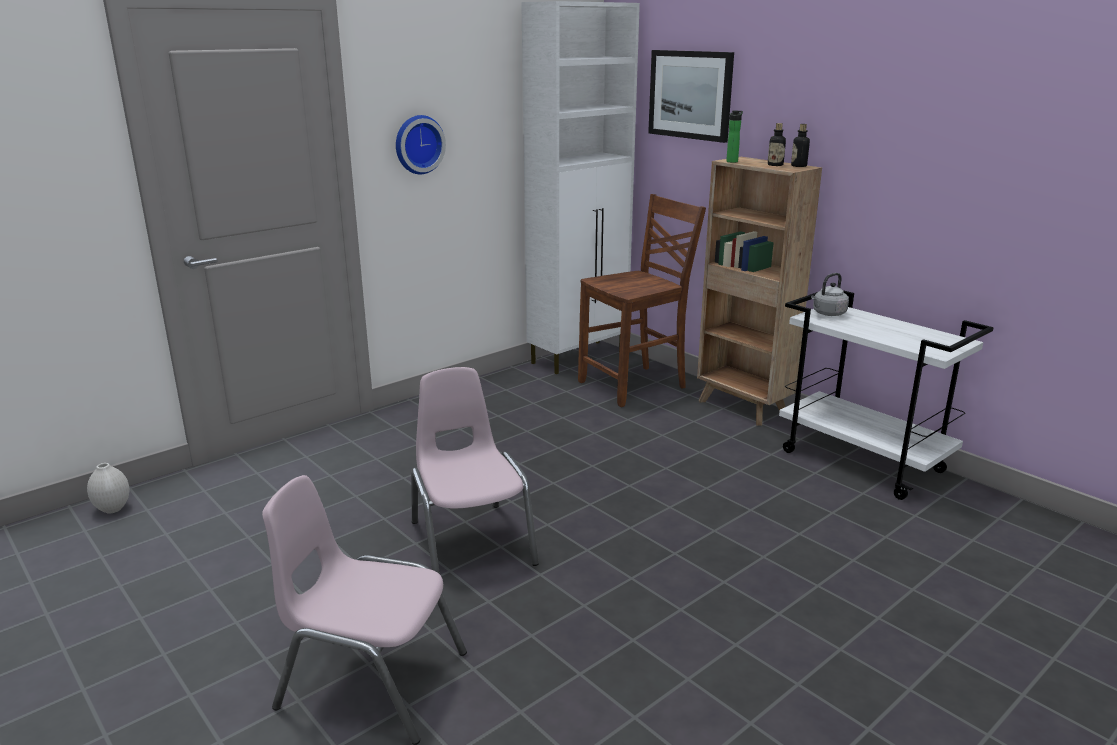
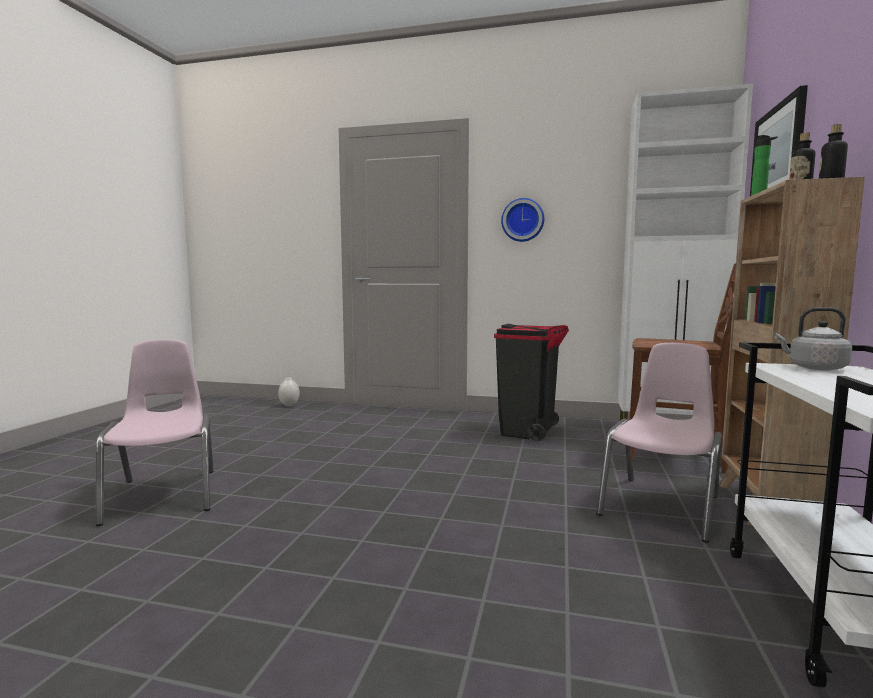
camera: 55 degrees right, 15 degrees down
(471, 543) = (346, 474): pink chair -> pink chair (662, 506)
(491, 409) = (528, 431): none -> black trash can

